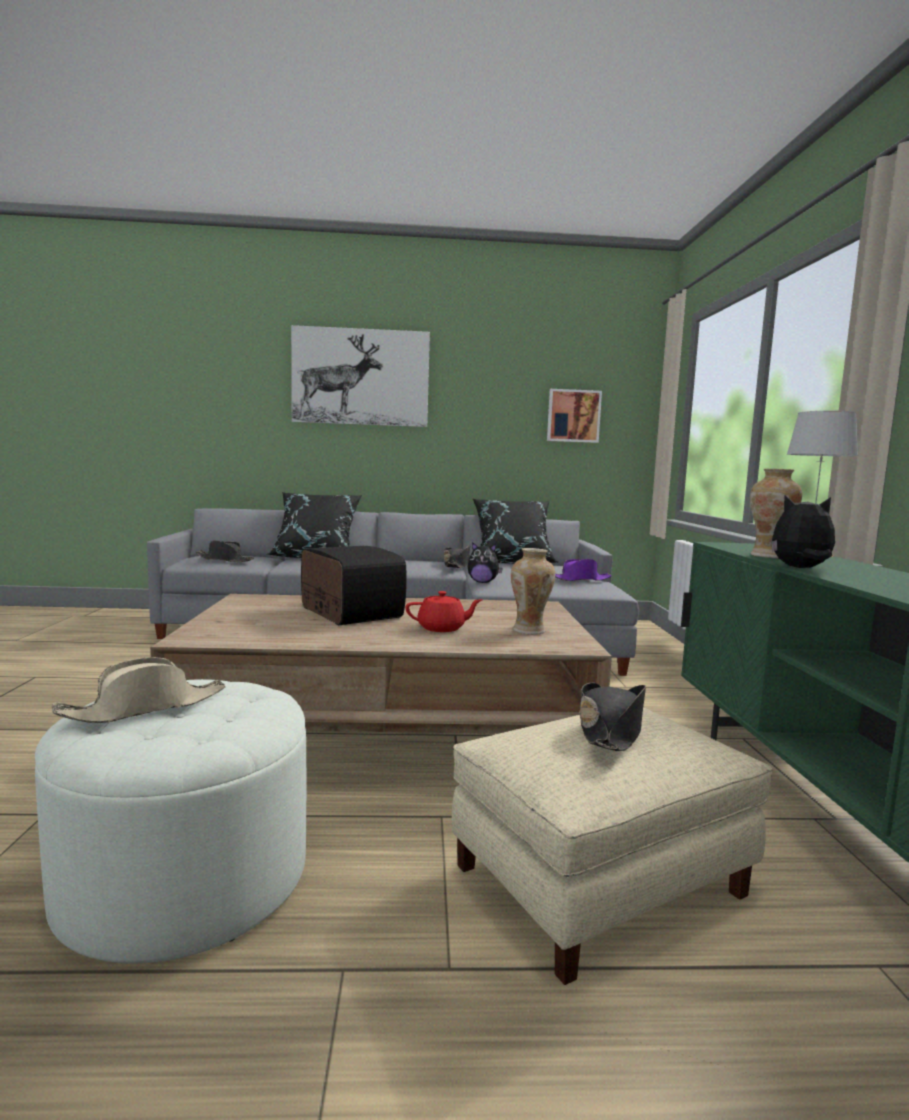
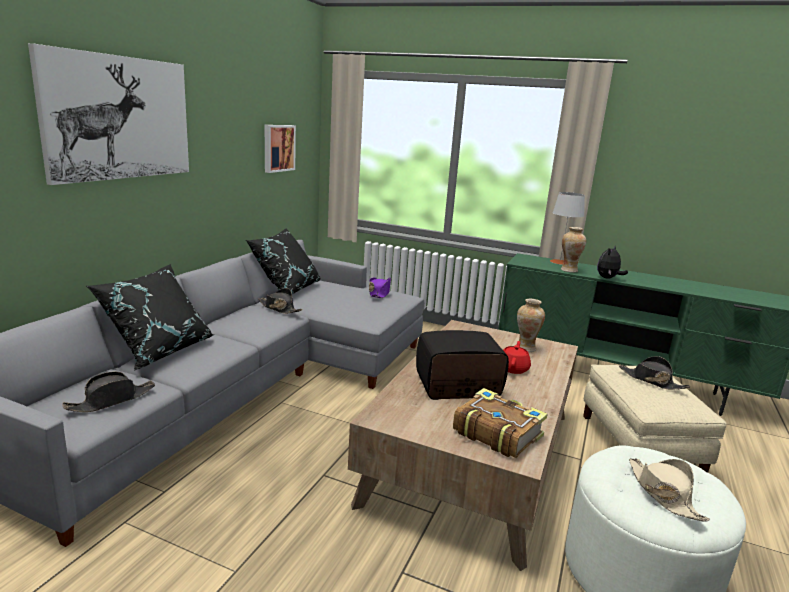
camera: 65 degrees left, 10 degrees up
(247, 629) = (496, 433): none -> book
(482, 582) = (349, 319): plush toy -> none

